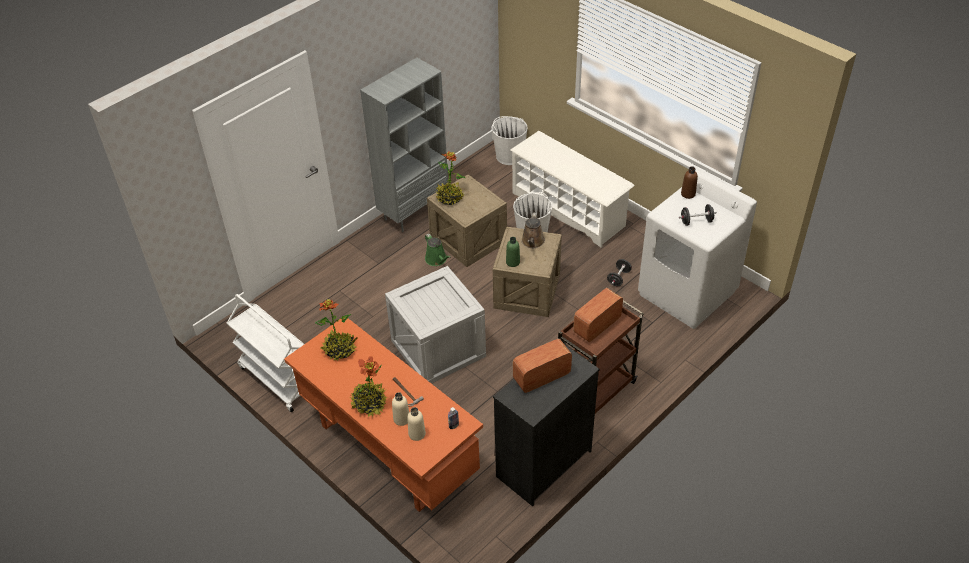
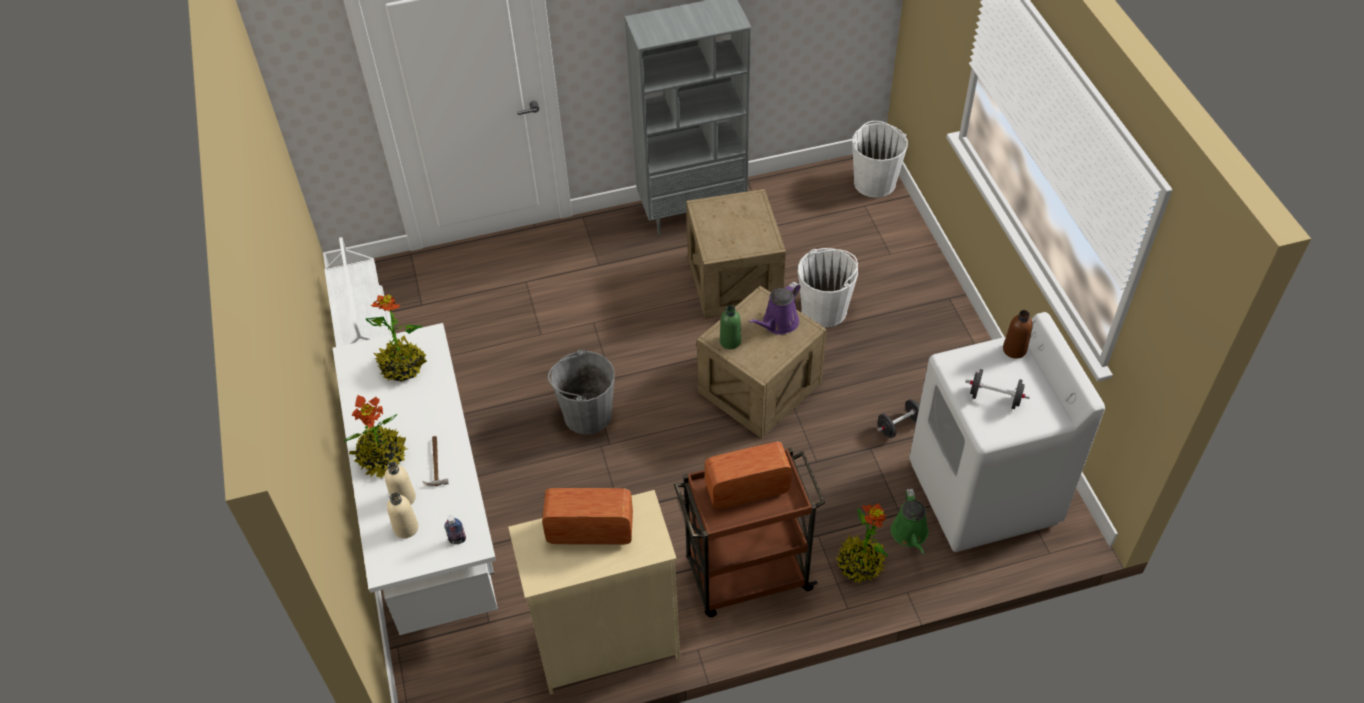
camera: 30 degrees right, 5 degrees up
(388, 451) = (433, 525): orange desk -> white desk
(436, 348) = (587, 414): crate -> grey bucket
(437, 260) = (674, 292): green watering can -> green watering can (910, 534)
(450, 198) = (715, 214): potted plant -> potted plant (859, 565)
(532, 242) = (778, 324): brown watering can -> purple watering can
(543, 463) = (606, 642): black dresser -> beige dresser
(569, 209) = (901, 294): white shoe rack -> none

